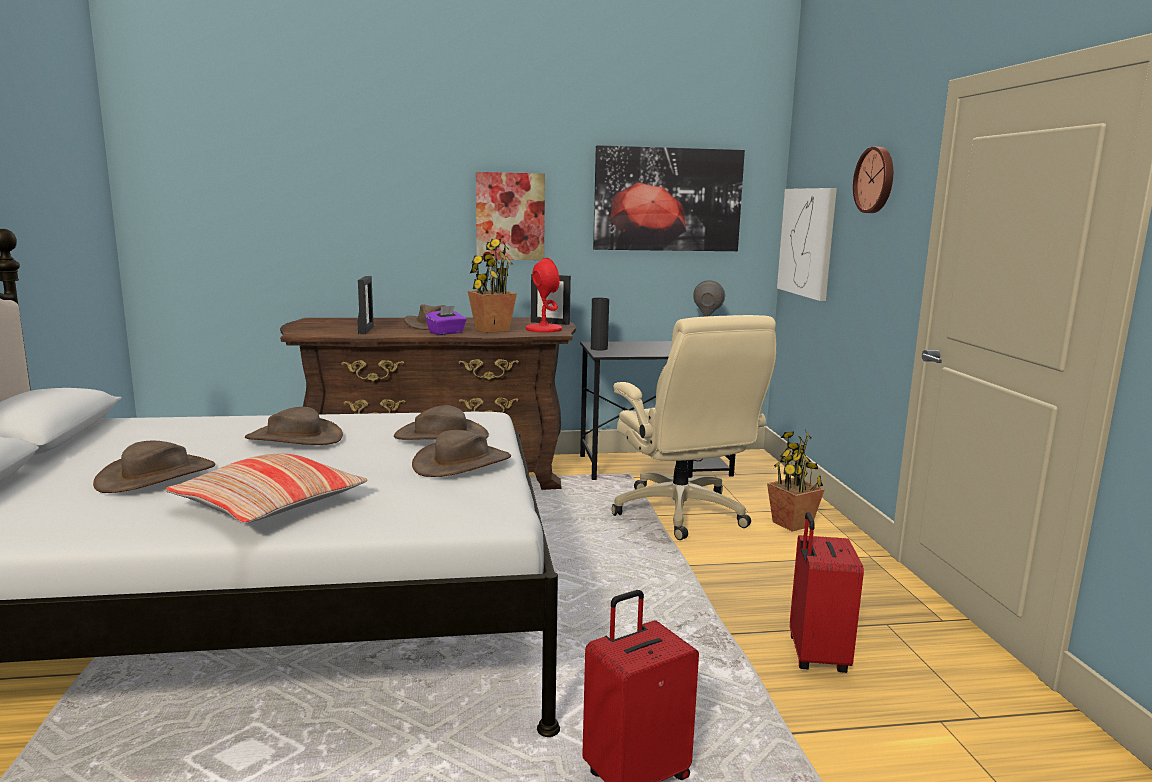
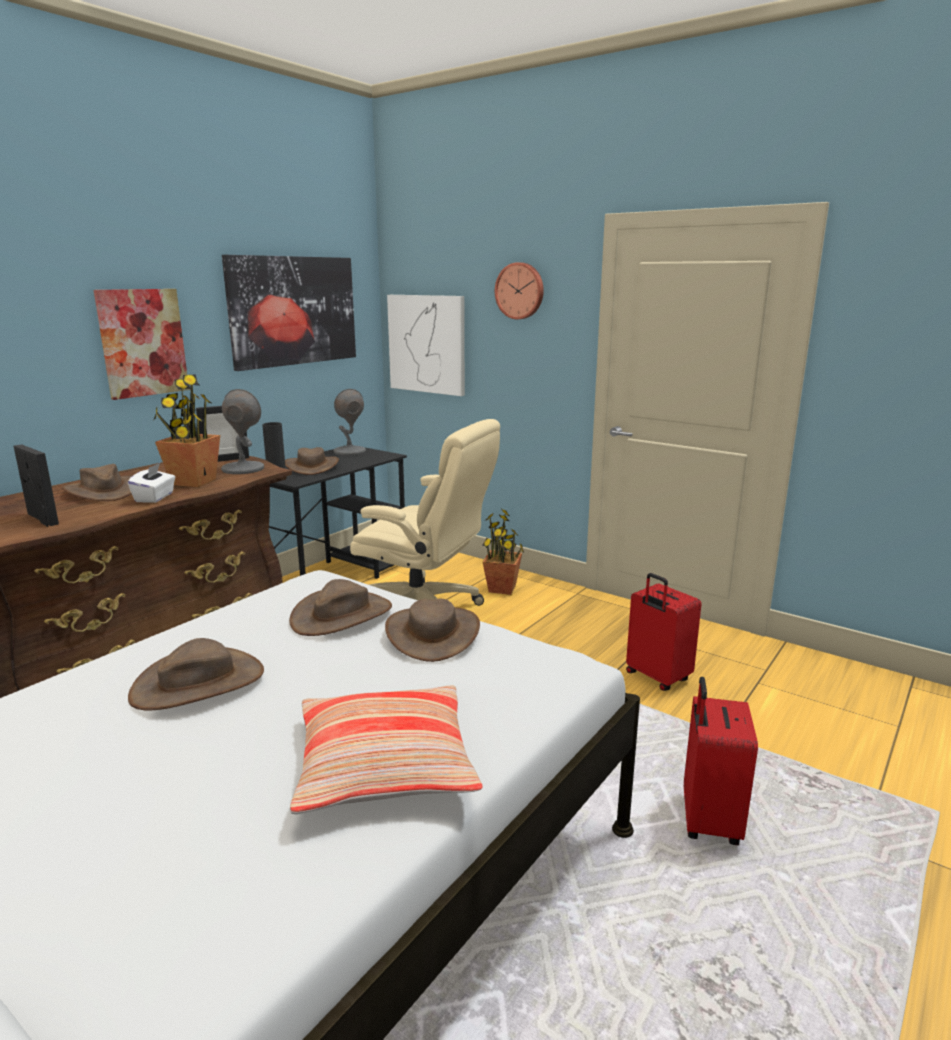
camera: 45 degrees left, 5 degrees up
(157, 476) = (157, 812): brown hat -> brown hat (312, 466)
(446, 333) = (155, 497): purple tissue box -> white tissue box
(543, 329) = (242, 469): red table lamp -> grey table lamp

